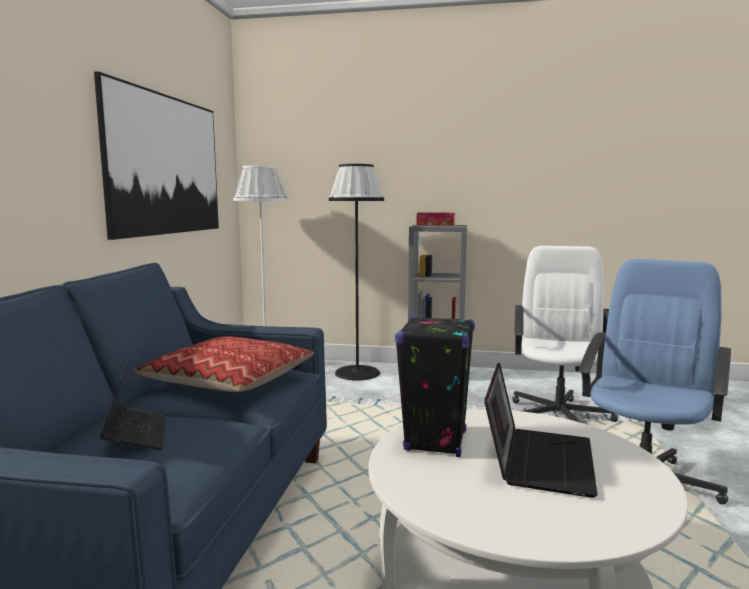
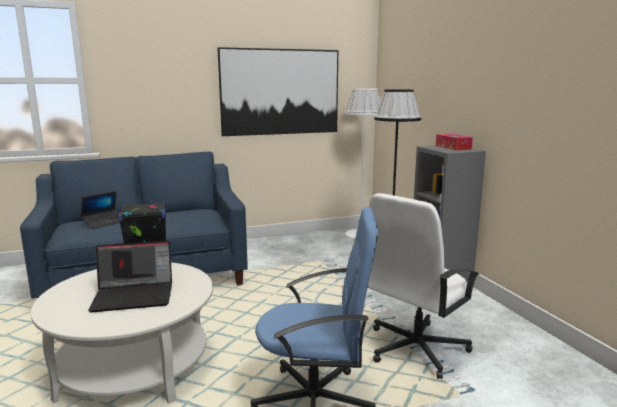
camera: 60 degrees right, 5 degrees up
(229, 380) = (182, 217): pillow -> none
(559, 416) = (415, 348): white office chair -> white office chair turned 150 degrees clockwise

